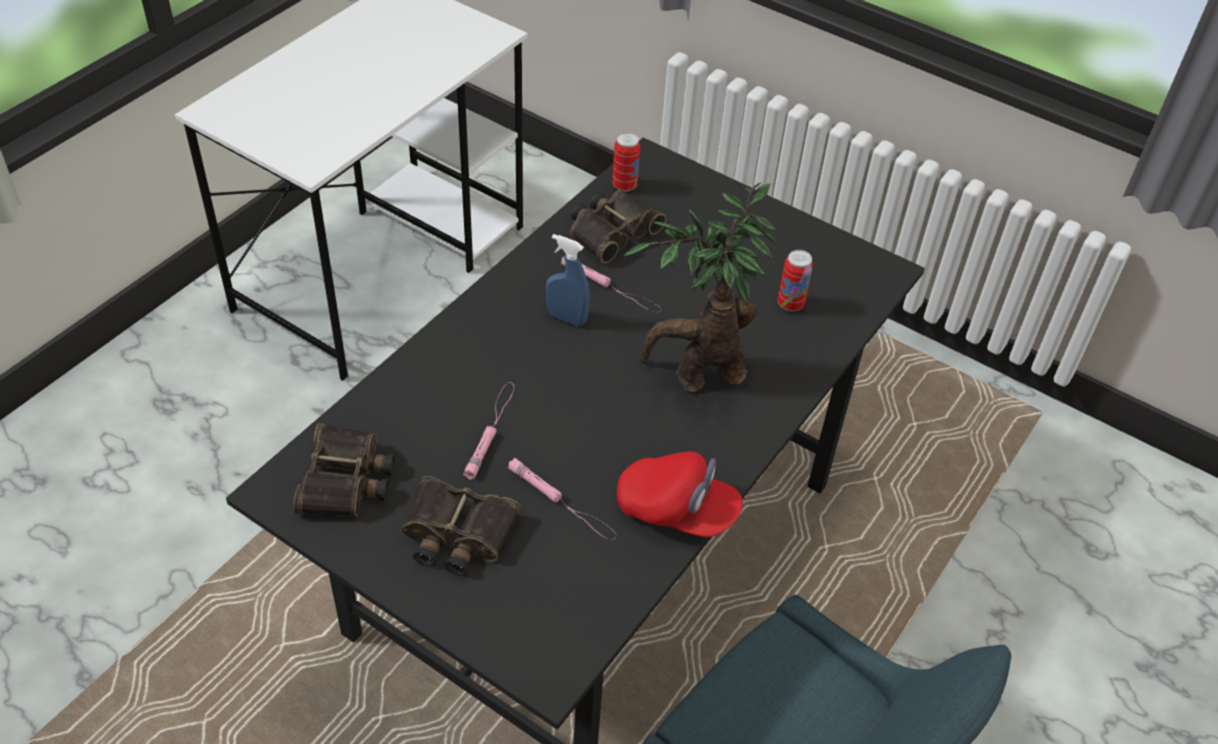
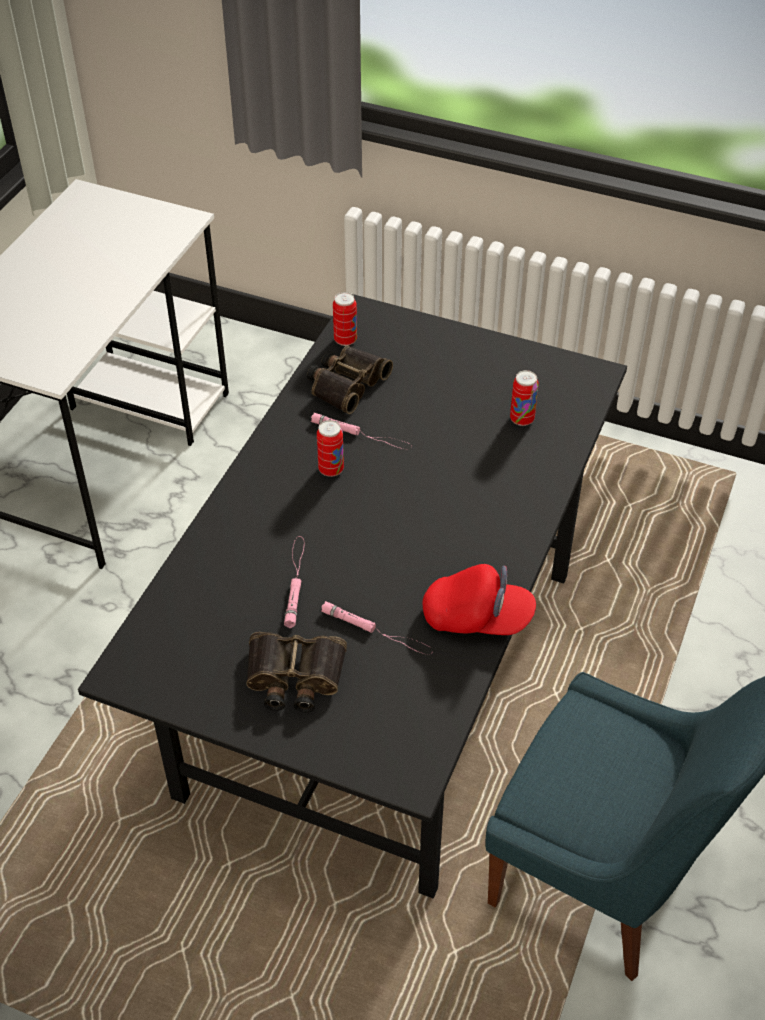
camera: 10 degrees left, 0 degrees up
(347, 480) = (182, 651): binoculars -> none
(566, 318) = (331, 469): blue spray bottle -> can
(699, 374) = (461, 496): potted plant -> none

